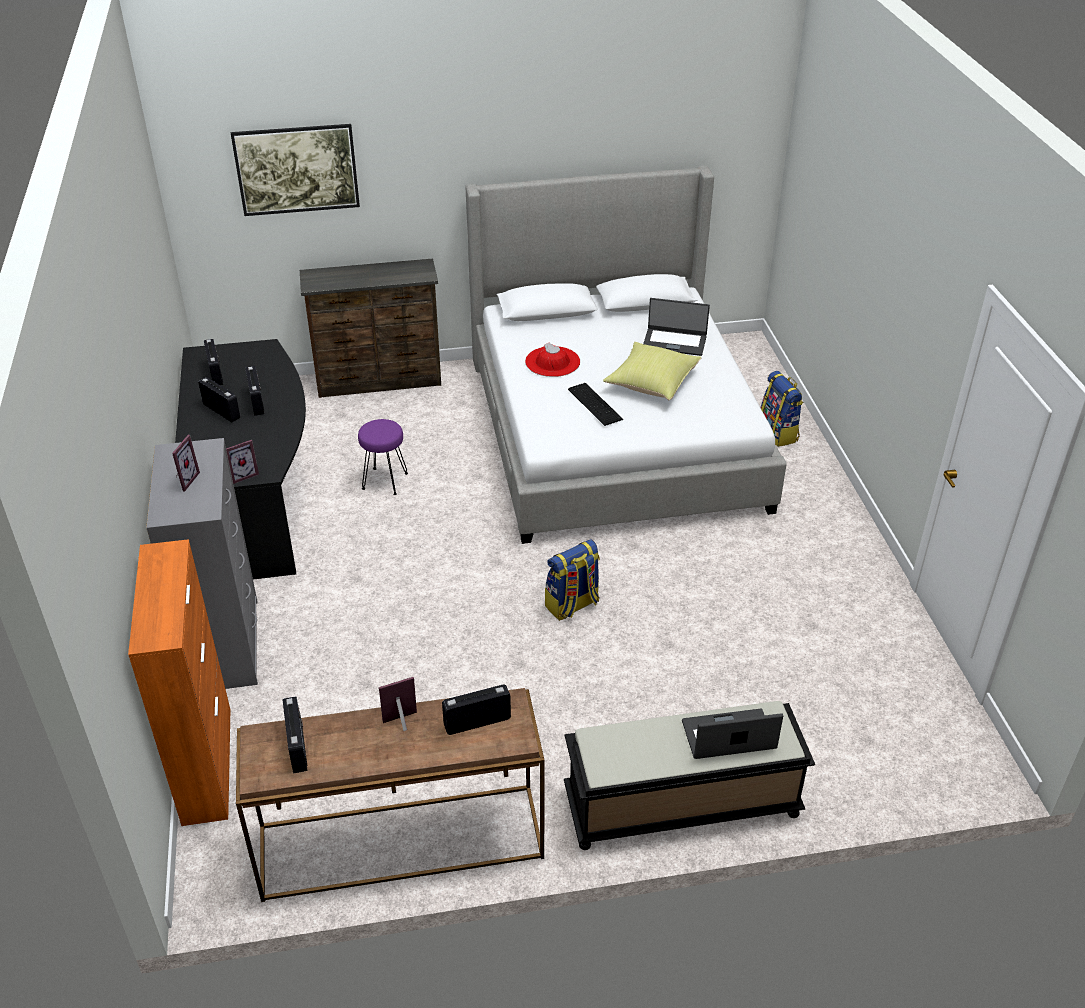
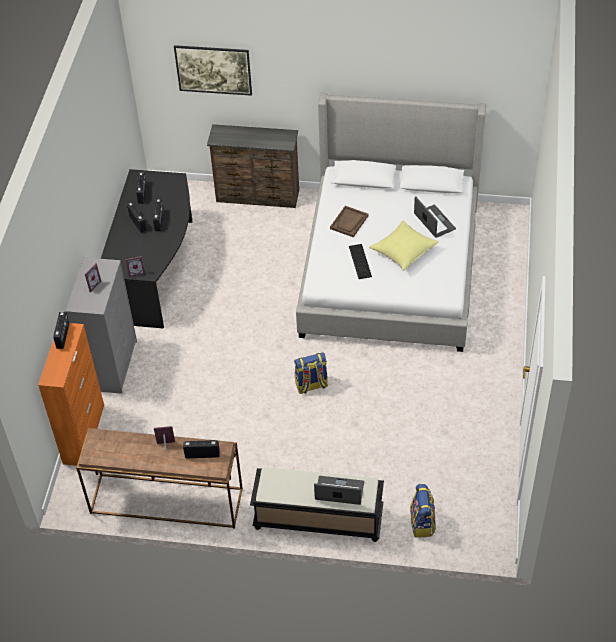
camera: 20 degrees right, 10 degrees up
(298, 747) = (112, 446): radio -> radio (63, 336)
(385, 481) = (235, 275): purple stool -> none
(552, 362) = (349, 222): red hat -> brown tray
(674, 342) = (434, 222): laptop -> laptop turned 150 degrees counterclockwise
(778, 433) = (496, 292): backpack -> backpack (422, 523)

